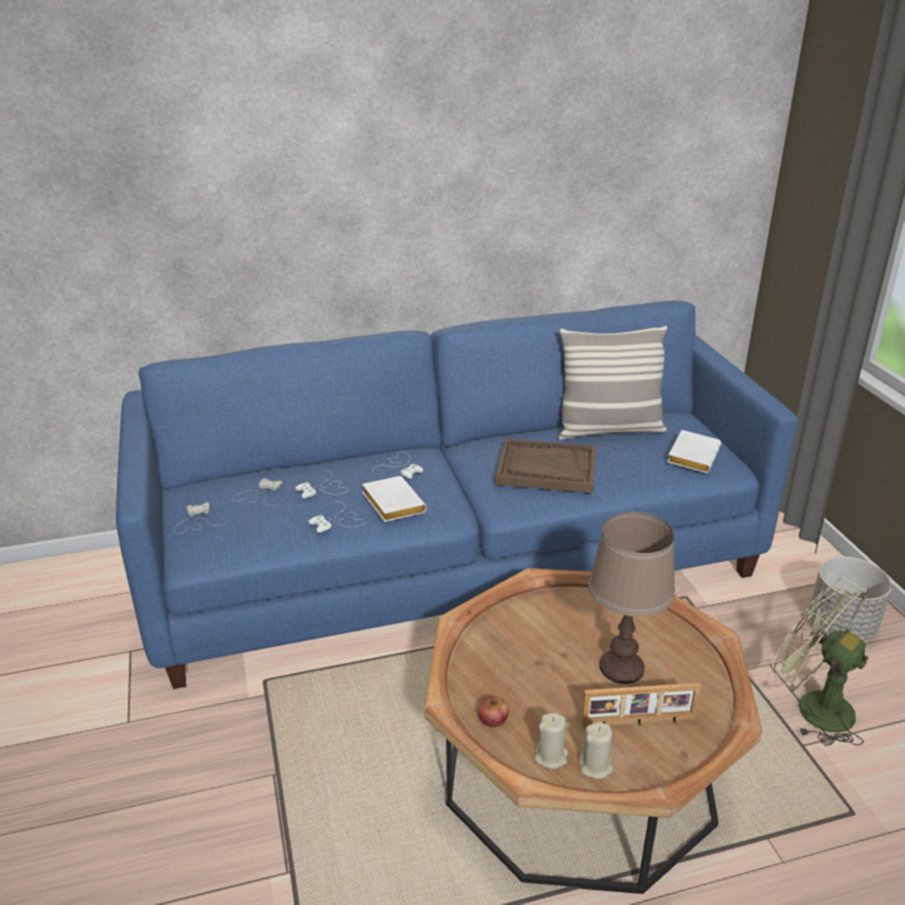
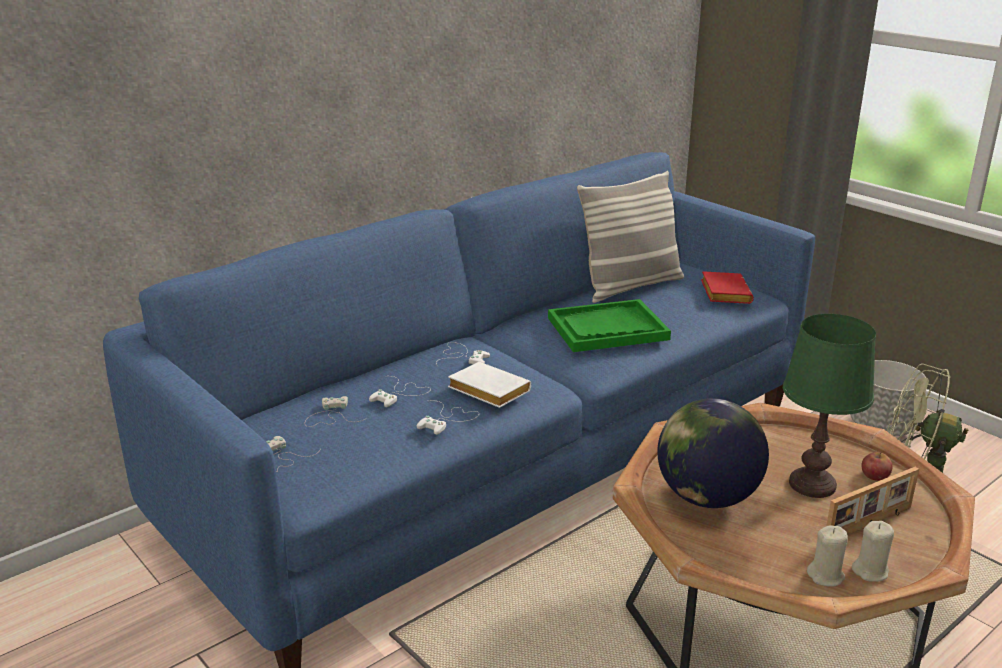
camera: 25 degrees left, 5 degrees down
(493, 719) = (744, 561): apple -> apple (875, 475)
(515, 650) = (706, 497): none -> globe
(546, 469) = (607, 329): brown tray -> green tray
(621, 667) = (811, 484): brown table lamp -> green table lamp
(691, 455) = (723, 293): white book -> red book

